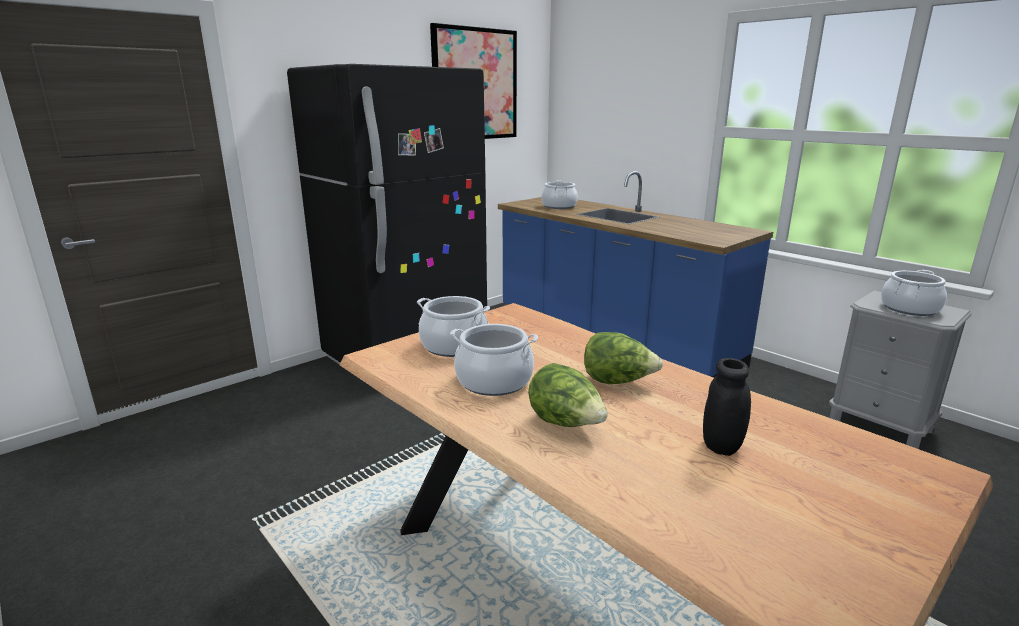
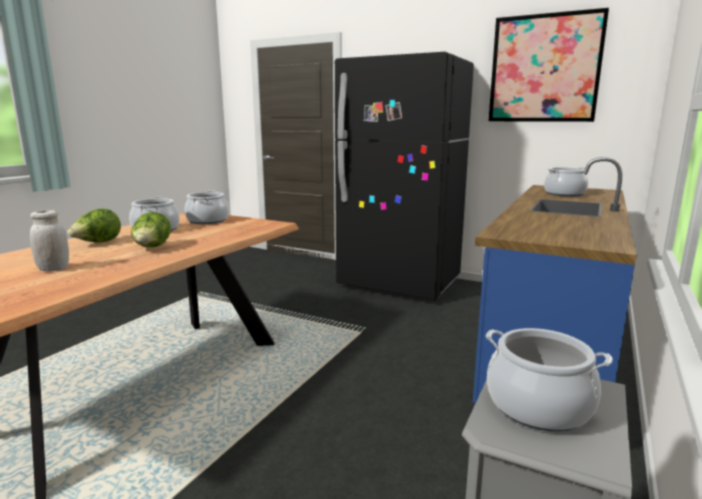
camera: 70 degrees right, 5 degrees down
(721, 446) = (53, 269): black jar -> white jar

